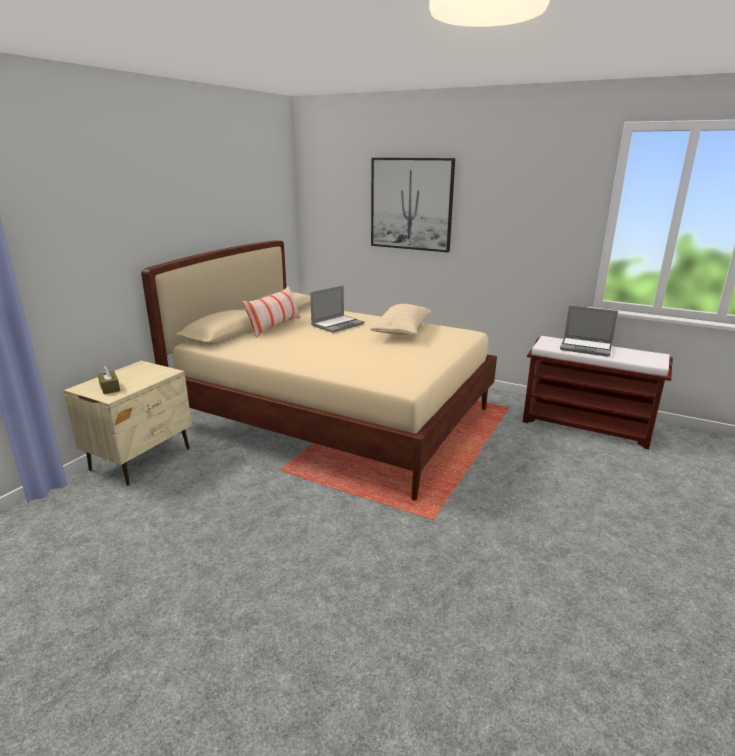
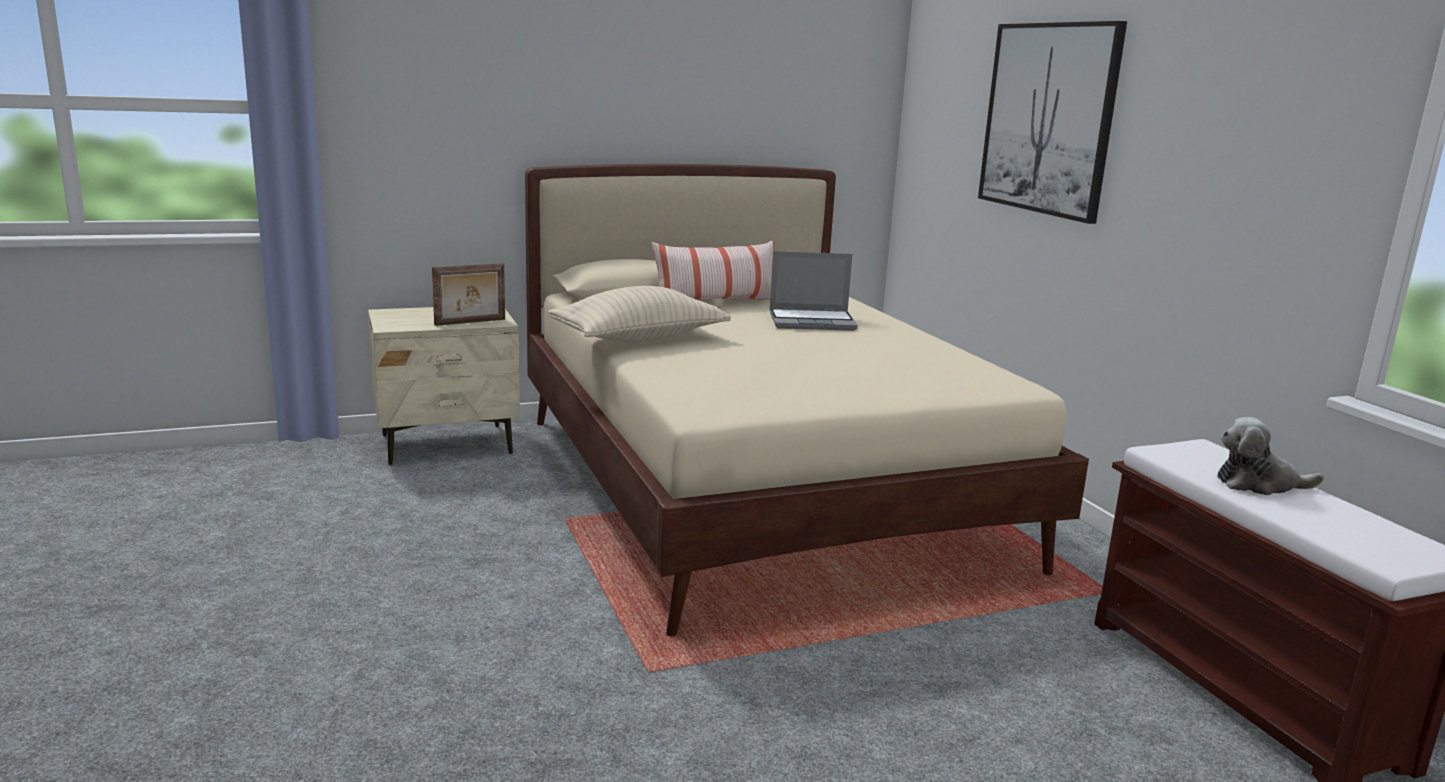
camera: 40 degrees right, 5 degrees down
(109, 388) = (409, 319): brown tissue box -> none
(152, 377) = (470, 322): none -> picture frame
(401, 331) = (895, 353): beige pillow -> beige pillow (639, 339)
(586, 348) = (1259, 484): laptop -> plush toy

